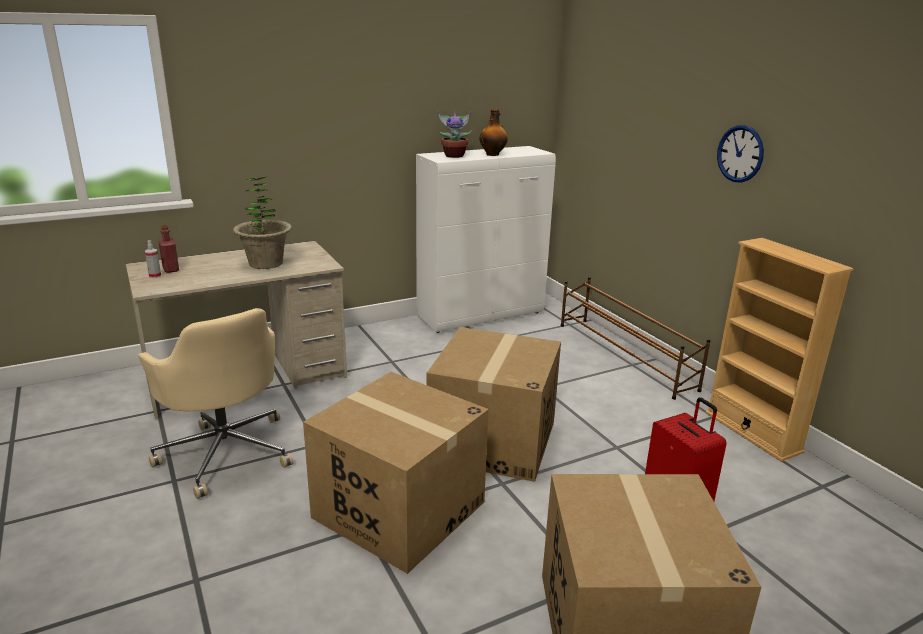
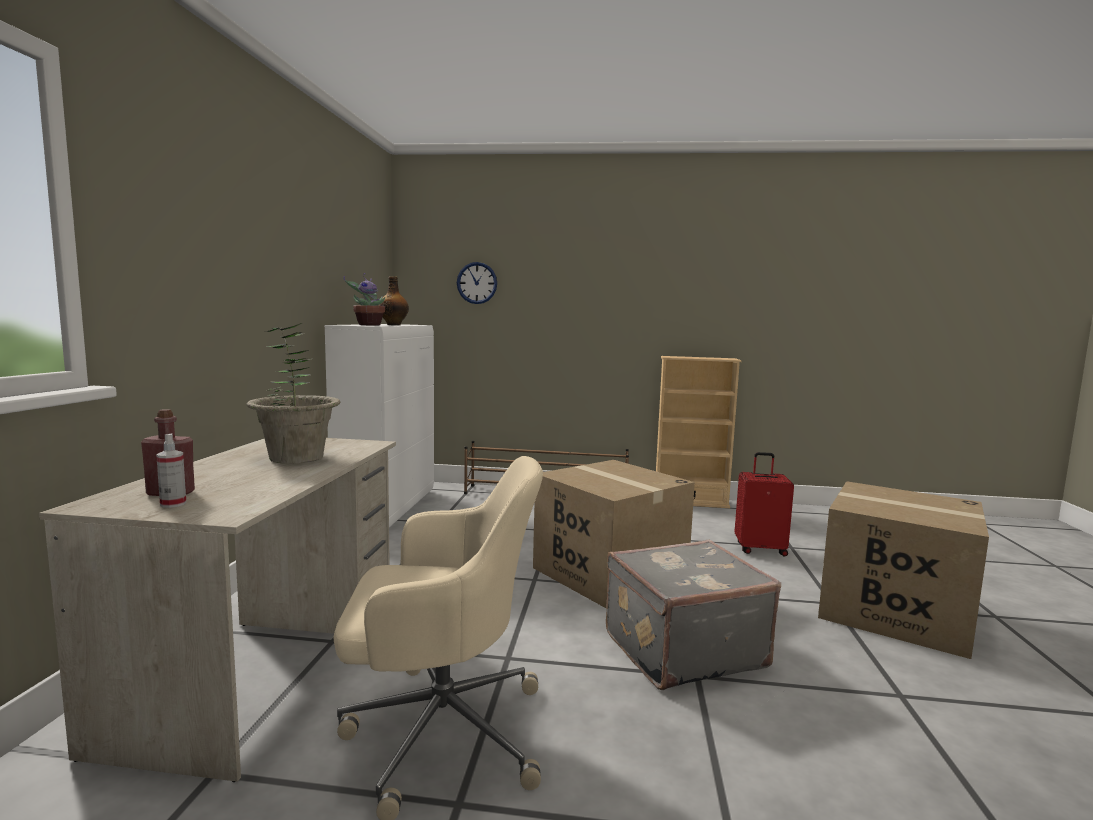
camera: 55 degrees left, 15 degrees down
(398, 510) = (681, 648): cardboard box -> grey suitcase
(740, 154) = (625, 300): wall clock -> wall clock (477, 283)

